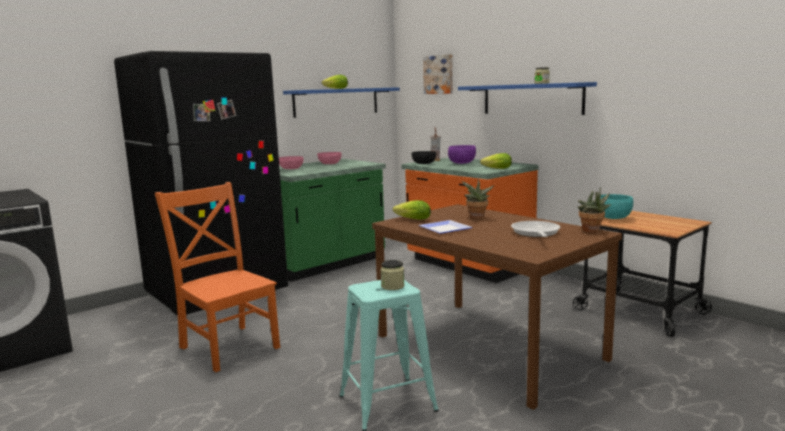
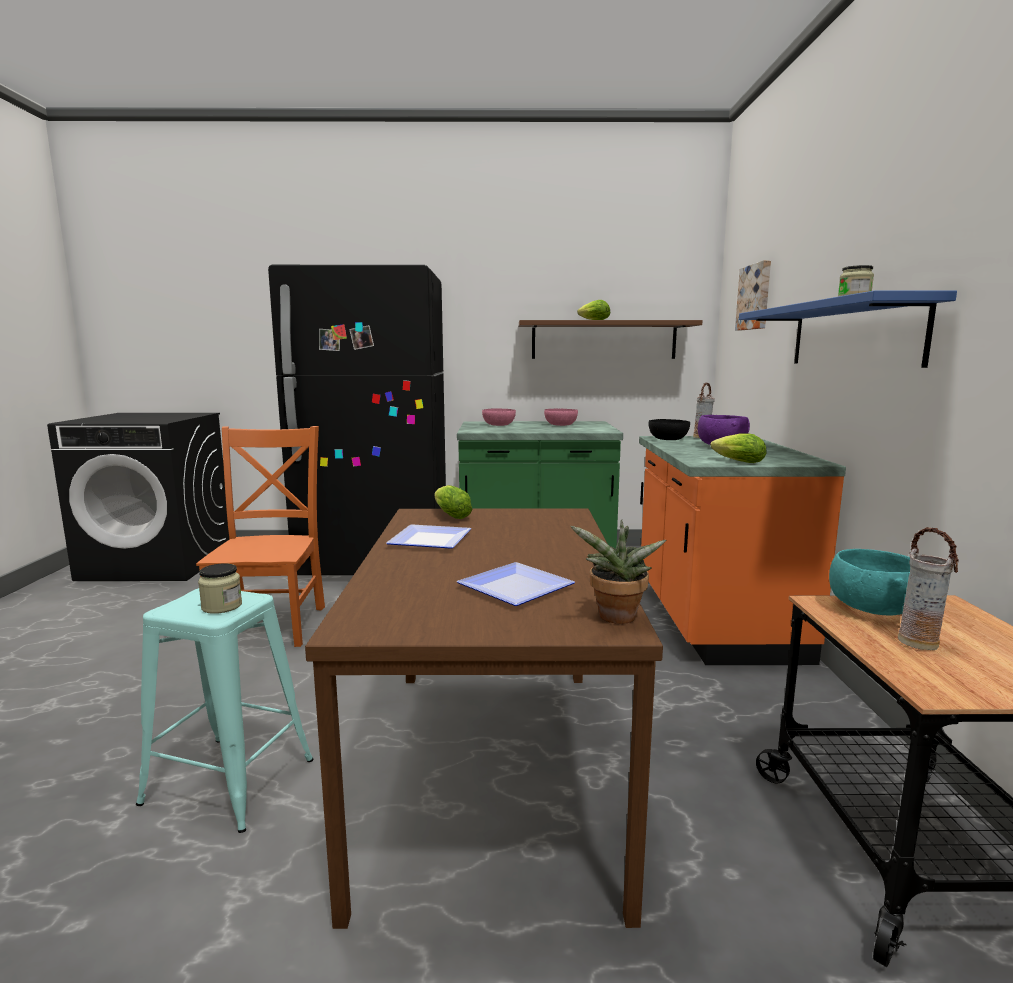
camera: 40 degrees right, 0 degrees up
(336, 102) = (603, 340): blue shelf -> brown shelf
(476, 218) = (532, 535): potted plant -> none
(535, 233) = (511, 588): frying pan -> plate
(643, 223) = (919, 643): none -> vase

